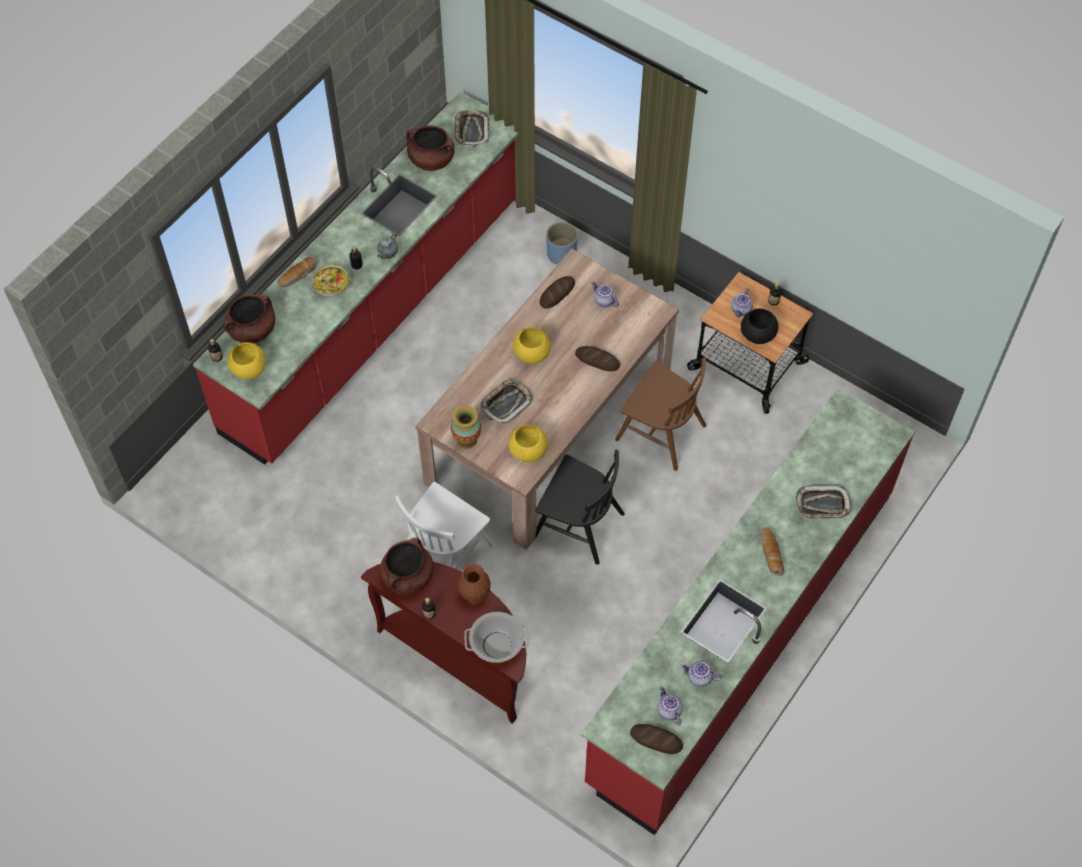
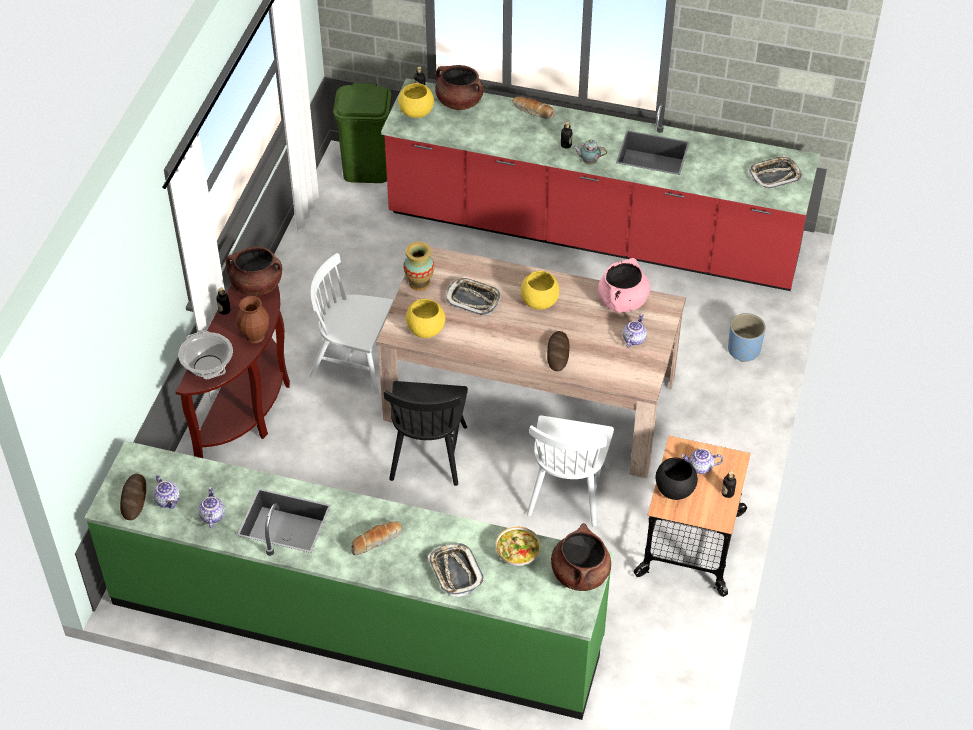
camera: 70 degrees right, 10 degrees down
(192, 469) = (367, 169): none -> green trash can
(332, 286) = (534, 136): bowl -> bowl (517, 553)
(431, 160) = (720, 158): brown cooking pot -> brown cooking pot (580, 573)
(557, 294) = (622, 301): bread -> pink cooking pot
(660, 432) = (567, 490): brown chair -> white chair
(668, 710) = (168, 500): teapot -> teapot turned 105 degrees clockwise
(741, 634) = (356, 621): red counter -> green counter

